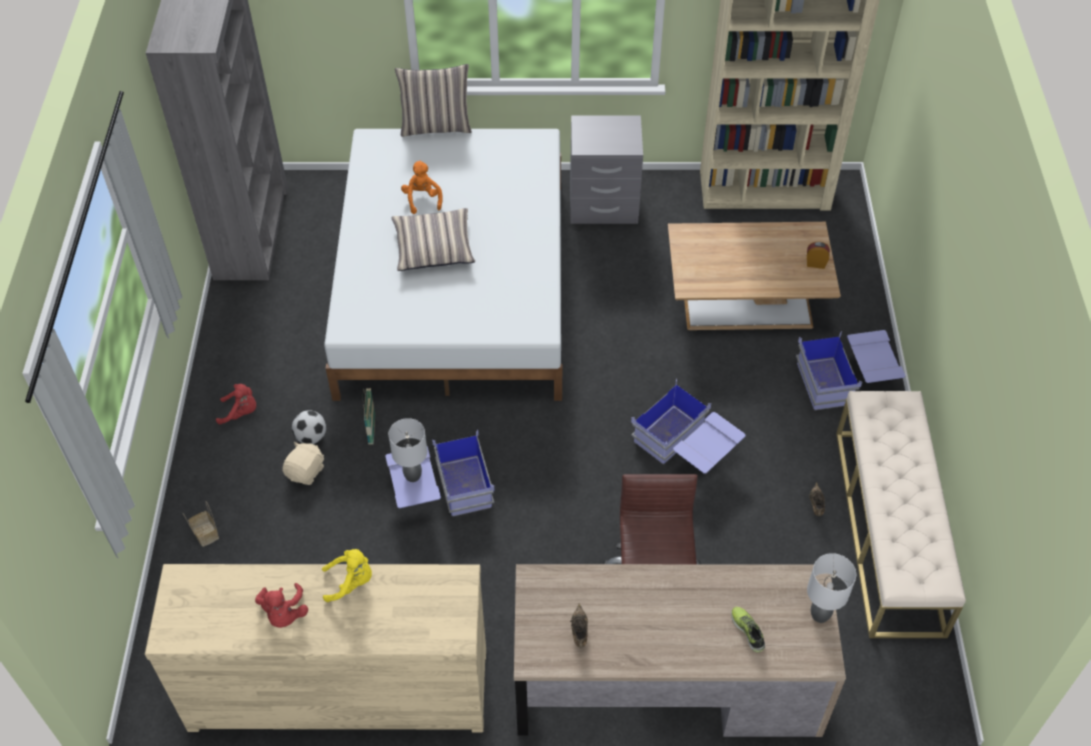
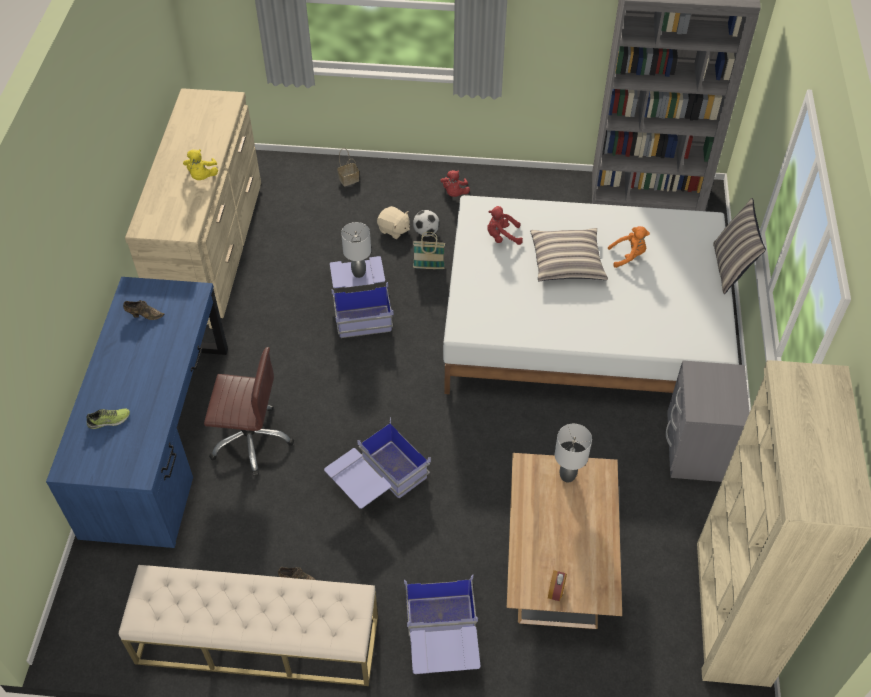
camera: 95 degrees right, 0 degrees up
(284, 614) = (188, 145): red plush toy -> red plush toy (502, 237)
(666, 681) = (158, 438): brown desk -> blue desk
(820, 614) = (106, 474): grey table lamp -> grey table lamp (568, 476)

